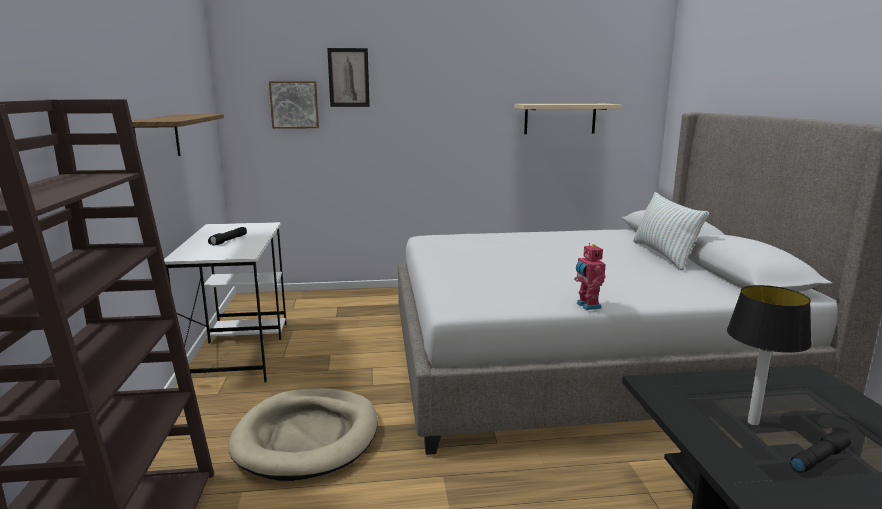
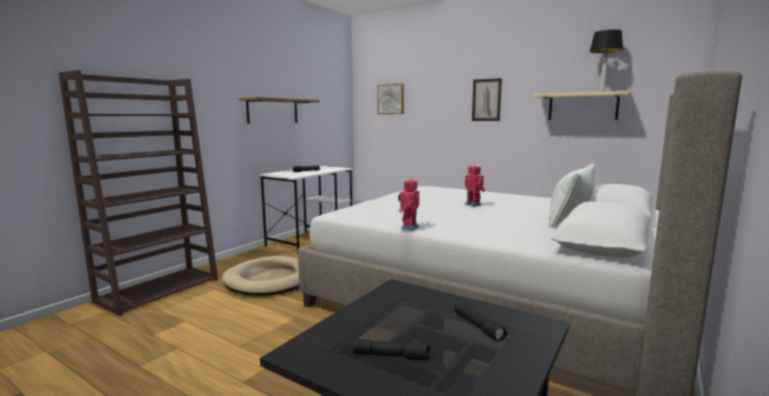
camera: 40 degrees right, 5 degrees down
(348, 77) = (422, 80): picture -> picture (486, 100)
(555, 256) = (473, 204): none -> toy robot
(752, 422) = (405, 325): table lamp -> table lamp (602, 91)
(790, 397) = (478, 327): none -> black flashlight

